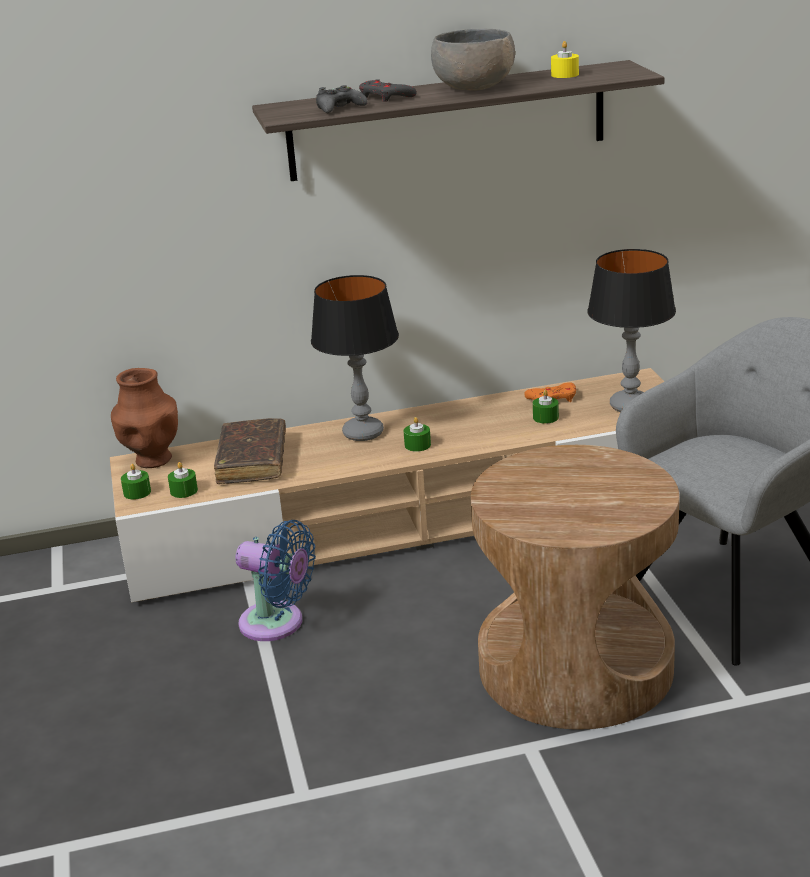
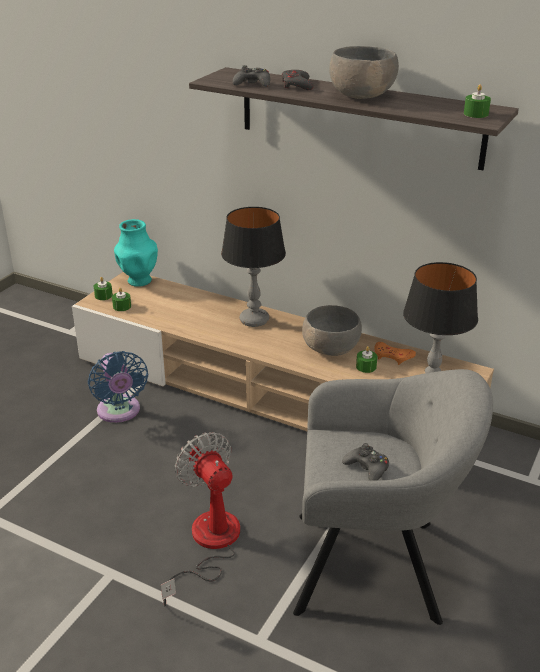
camera: 40 degrees right, 5 degrees up
(152, 460) = (138, 281): brown vase -> turquoise vase
(252, 461) = (177, 307): brown book -> none
(417, 445) = (267, 344): green candle -> green candle (476, 114)
(485, 419) = (330, 348): none -> grey bowl
(565, 74) = (439, 105): yellow candle -> none
(576, 667) = (208, 544): brown side table -> fan
(733, 463) = (367, 468): none -> black game controller

